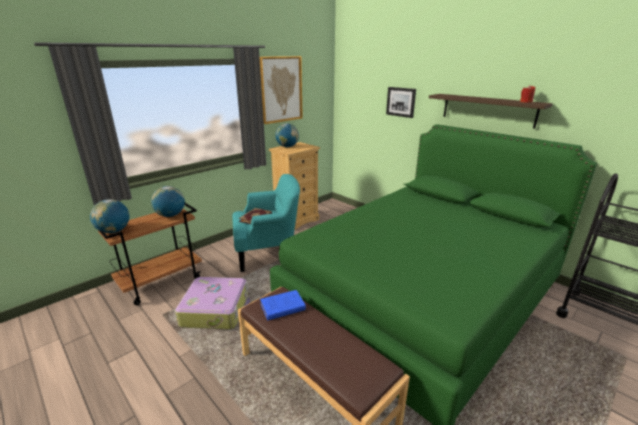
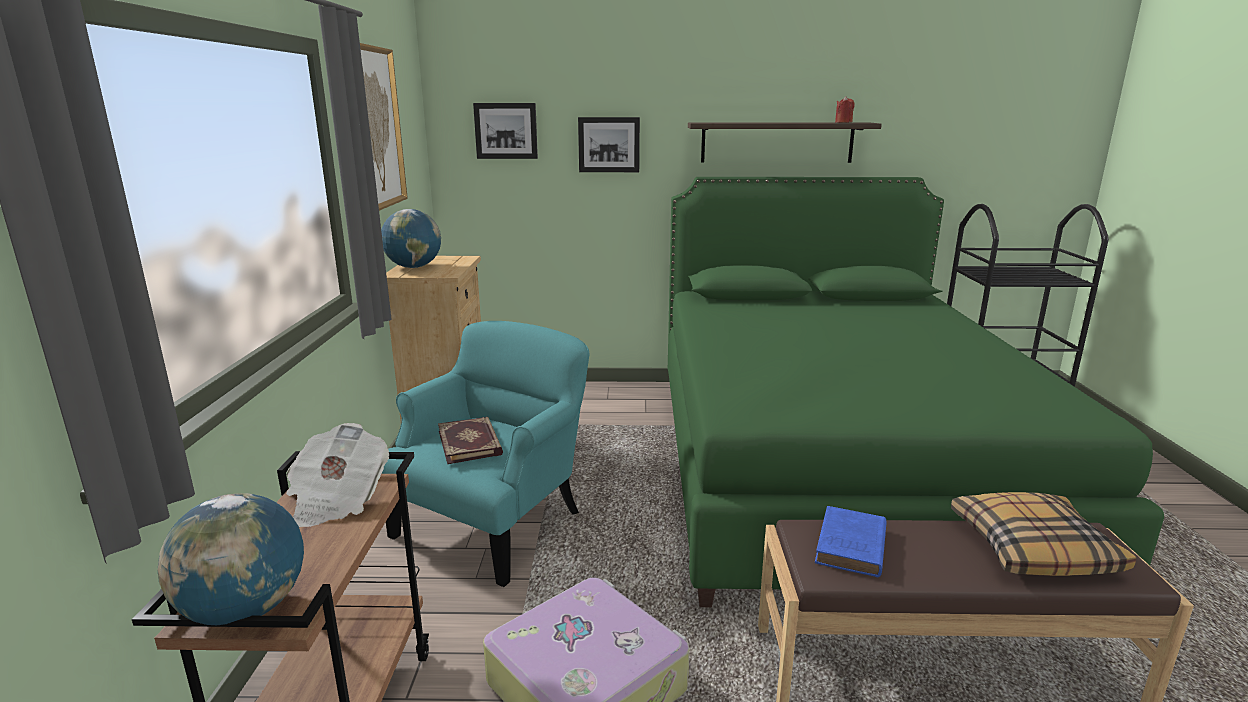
camera: 45 degrees left, 5 degrees down
(170, 215) = (337, 499): globe -> newspaper
(343, 353) = (1032, 547): none -> pillow
(360, 91) = (506, 131): none -> picture

